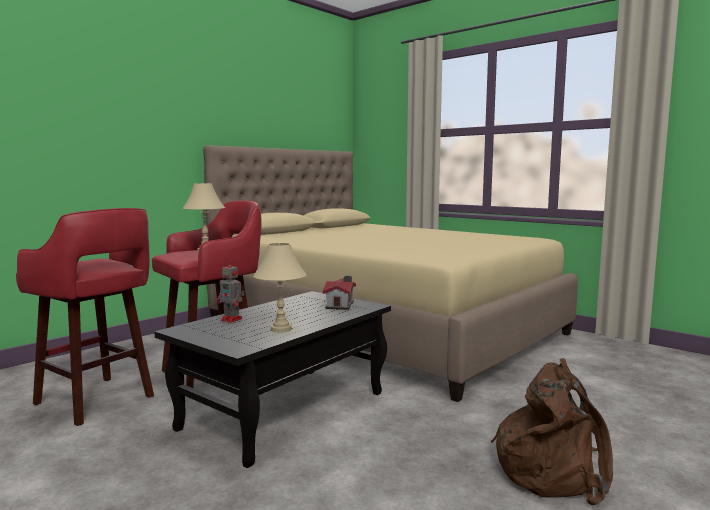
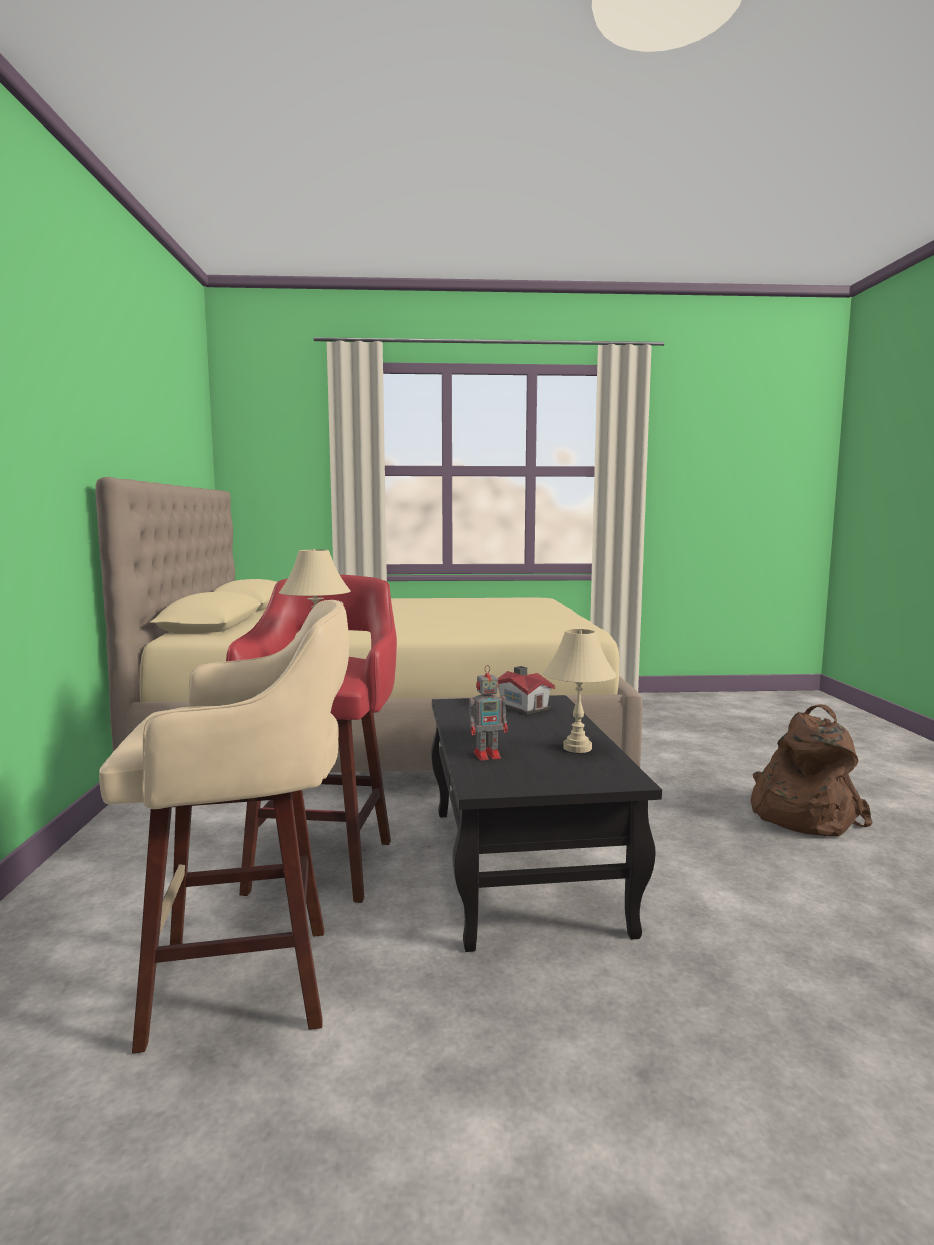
camera: 45 degrees left, 0 degrees up
(97, 402) = (251, 984): red stool -> beige stool

